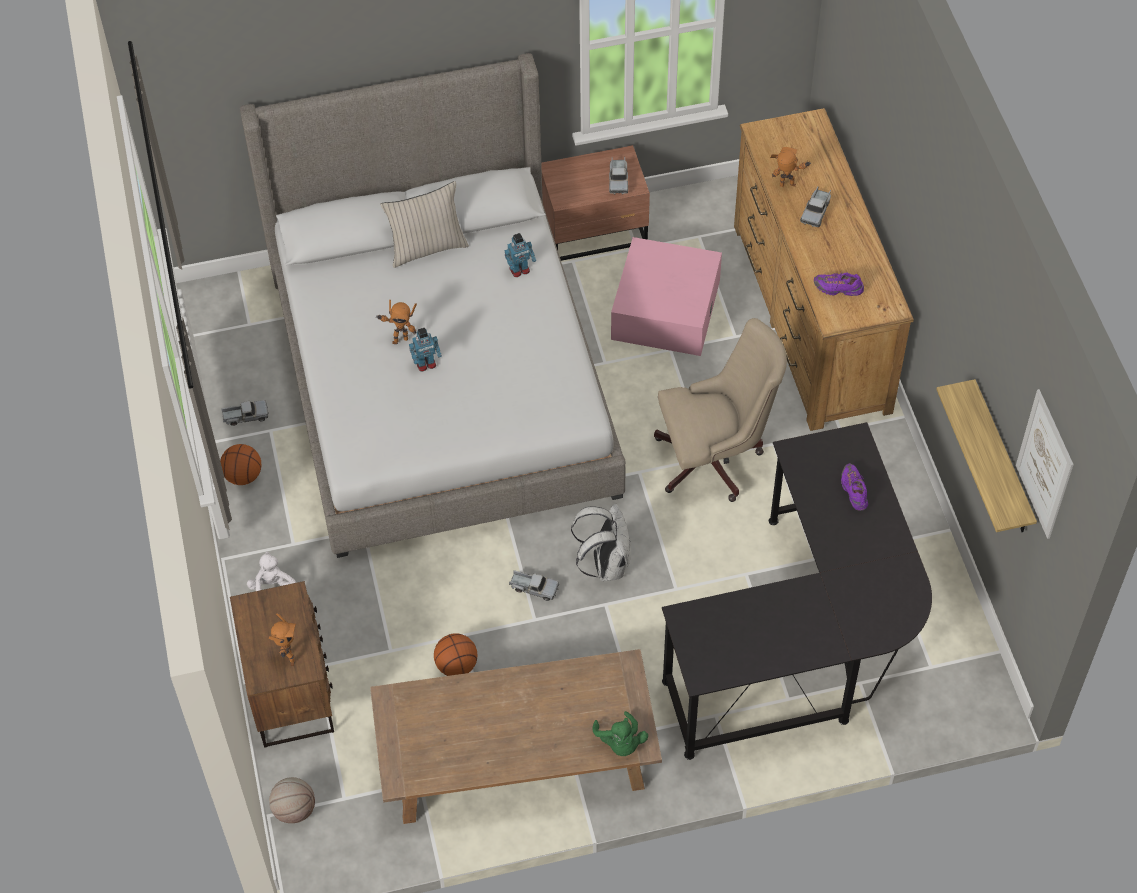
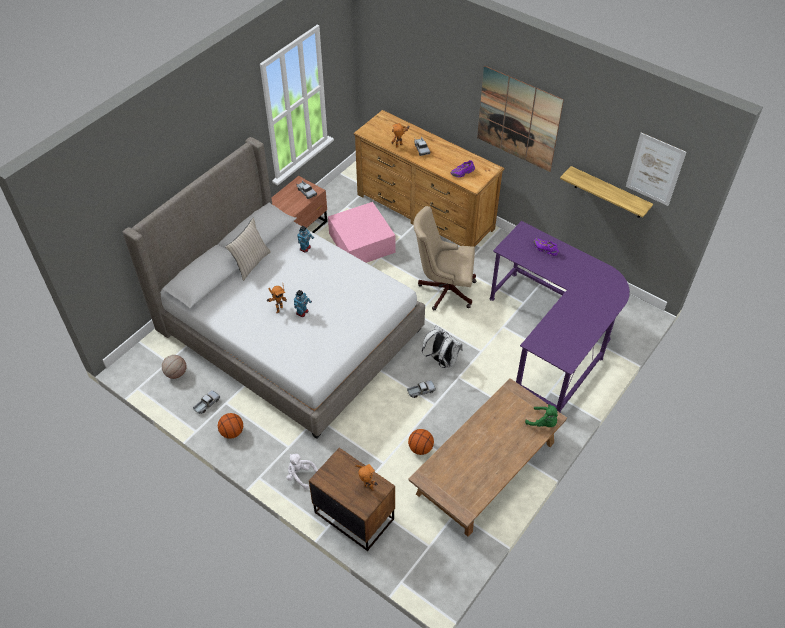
camera: 40 degrees left, 5 degrees down
(294, 810) = (411, 569): basketball -> basketball (176, 373)
(715, 460) = (443, 289): beige office chair -> beige office chair turned 120 degrees counterclockwise
(805, 642) = (554, 337): black desk -> purple desk
(940, 252) = (518, 119): none -> picture

